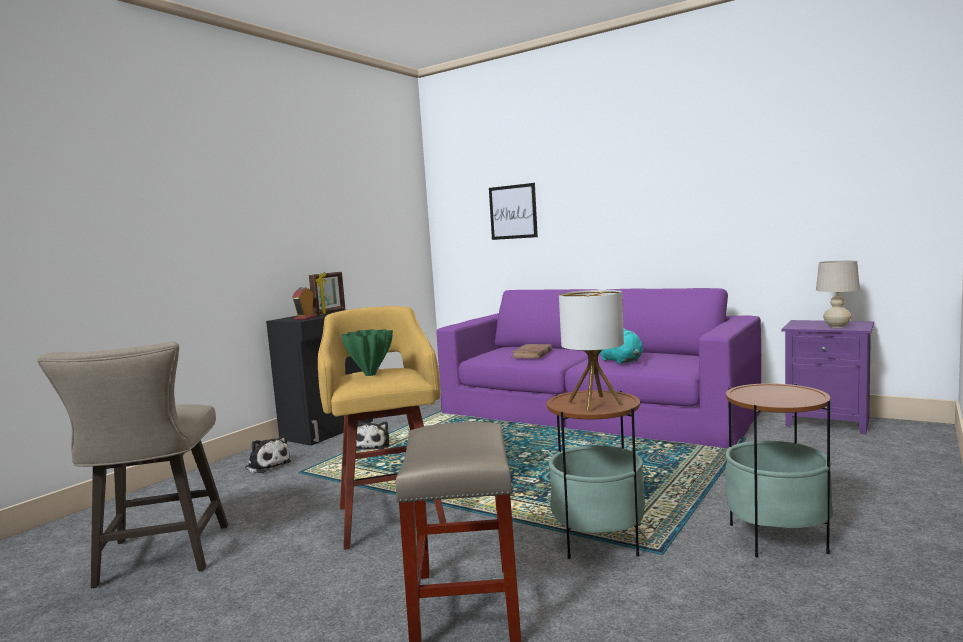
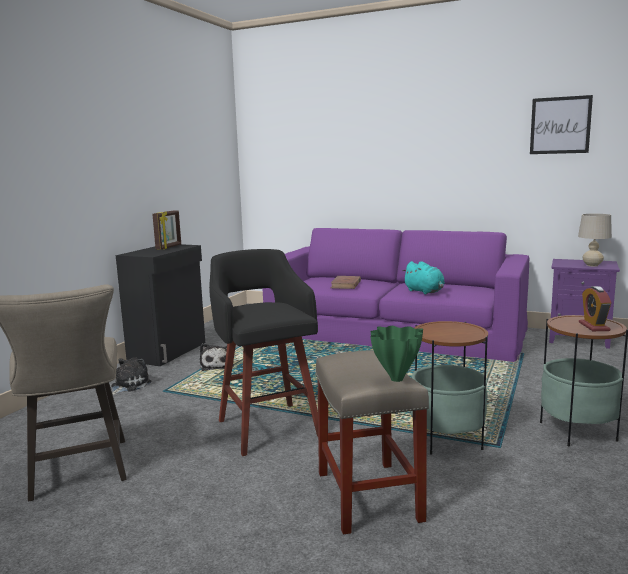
camera: 10 degrees left, 5 degrees up
(267, 465) = (129, 385): plush toy -> plush toy turned 90 degrees counterclockwise
(305, 318) = (152, 253): alarm clock -> alarm clock (594, 326)
(369, 374) = (257, 309): green vase -> green vase (395, 379)
(391, 516) = (268, 427): yellow stool -> black stool
(513, 212) = (320, 159): picture -> picture (560, 125)
(595, 403) = (453, 333): table lamp -> none

